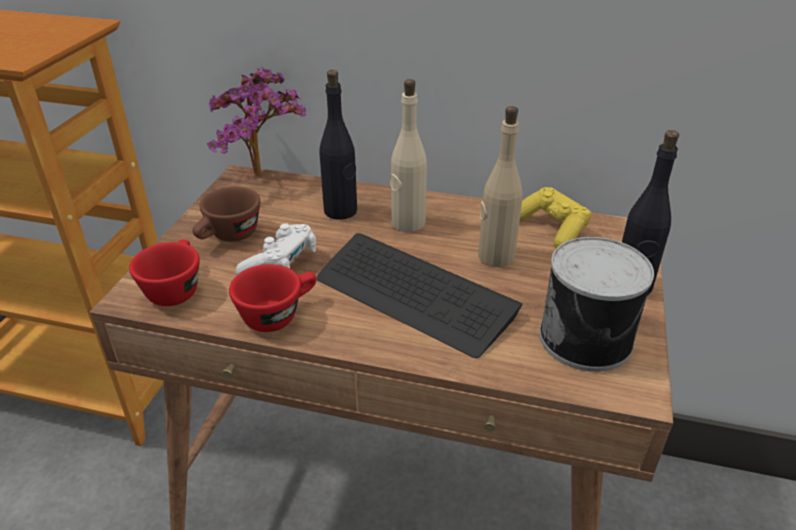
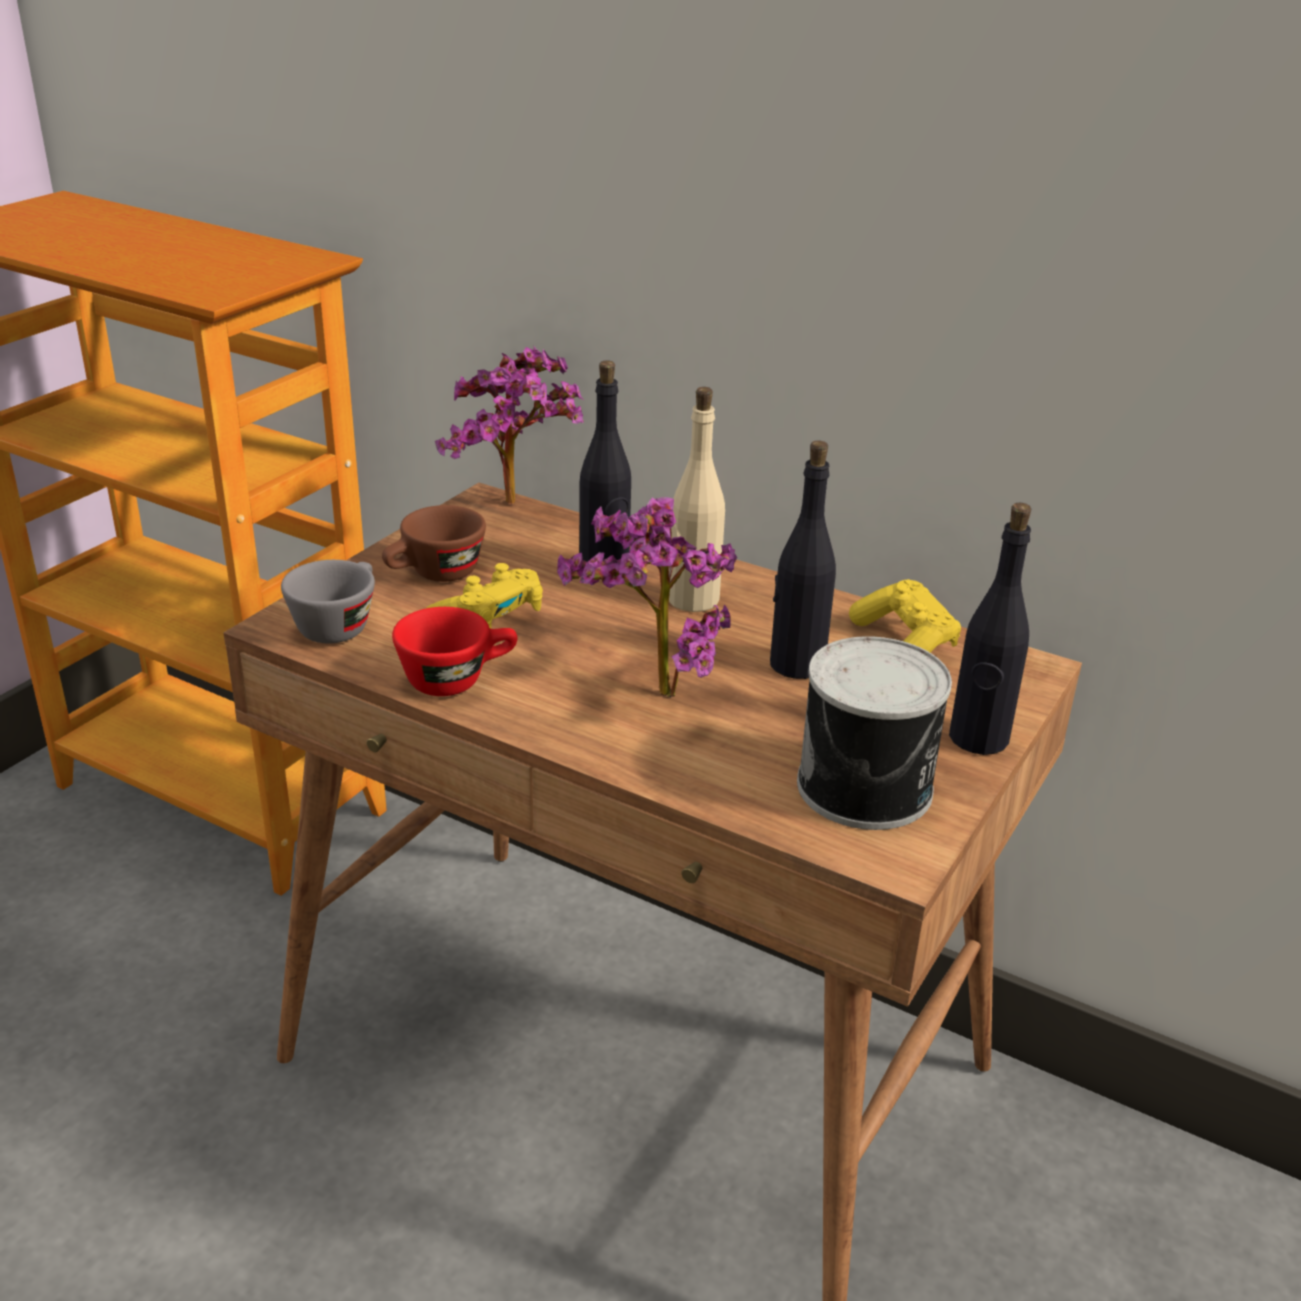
camera: 15 degrees right, 5 degrees down
(175, 288) = (339, 624): red cup -> grey cup
(281, 264) = (489, 621): white game controller -> yellow game controller
(414, 295) = (651, 691): keyboard -> potted plant
(495, 256) = (796, 664): beige bottle -> black bottle

